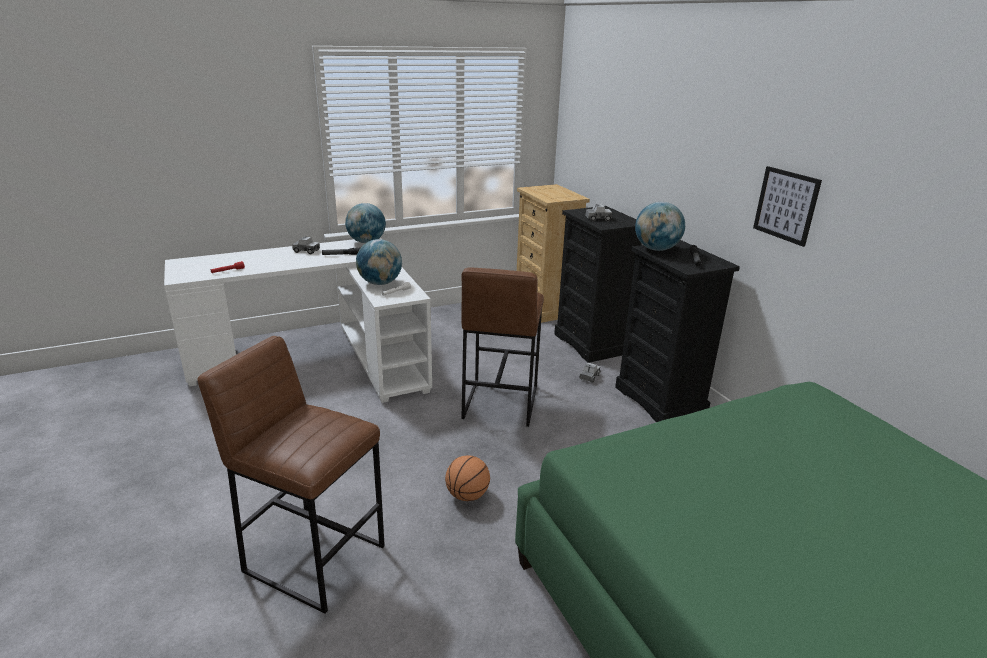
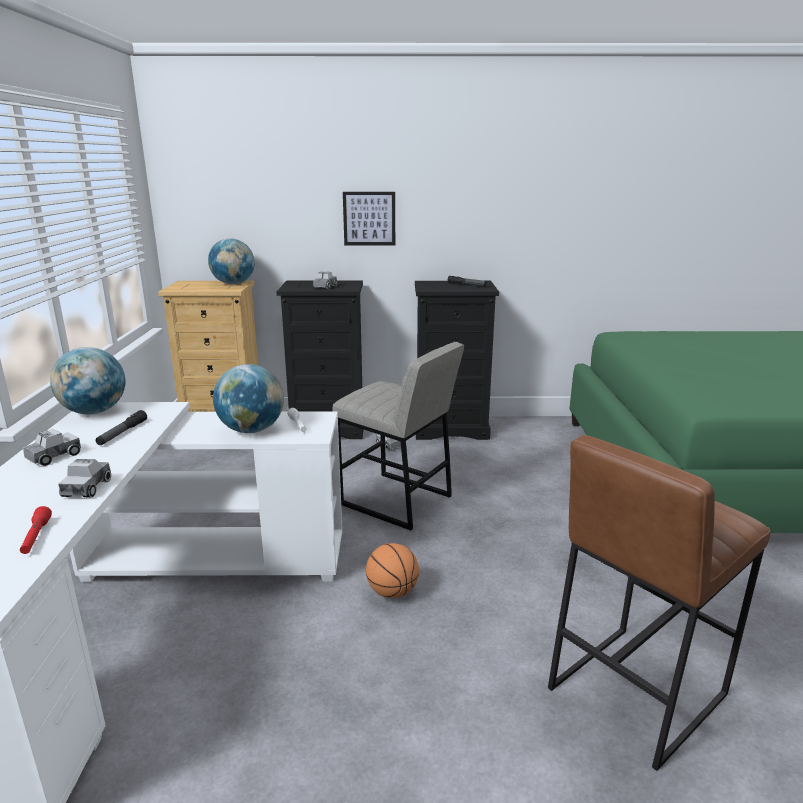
camera: 65 degrees left, 5 degrees down
(276, 266) = (87, 488): none -> toy truck
(467, 495) = (551, 557): basketball -> basketball (392, 592)
(500, 403) = (398, 501): brown stool -> grey chair
(656, 249) = (432, 288): globe -> globe (233, 284)
(786, 205) = (521, 219): picture -> picture (369, 218)

